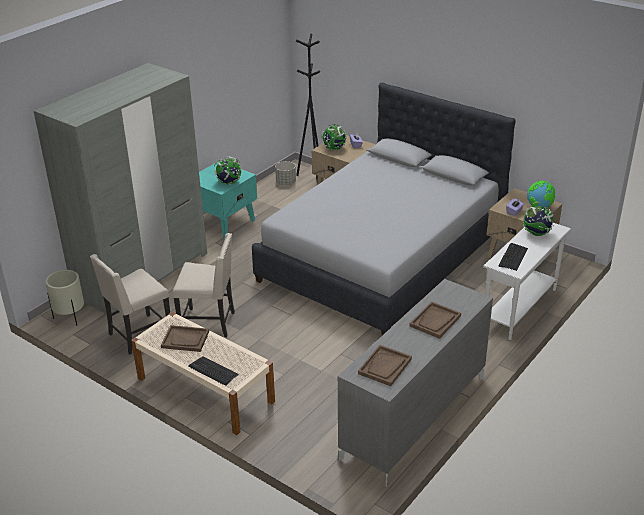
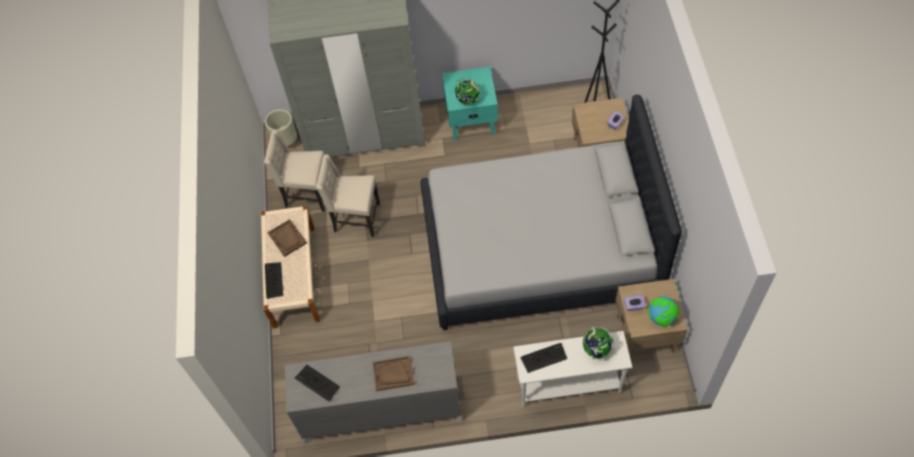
camera: 50 degrees right, 25 degrees up
(209, 323) = (355, 218): beige chair -> beige chair turned 135 degrees clockwise
(285, 183) = (566, 106): grey planter -> none
(334, 148) = (592, 115): globe -> none
(385, 366) = (317, 383): brown tray -> keyboard

